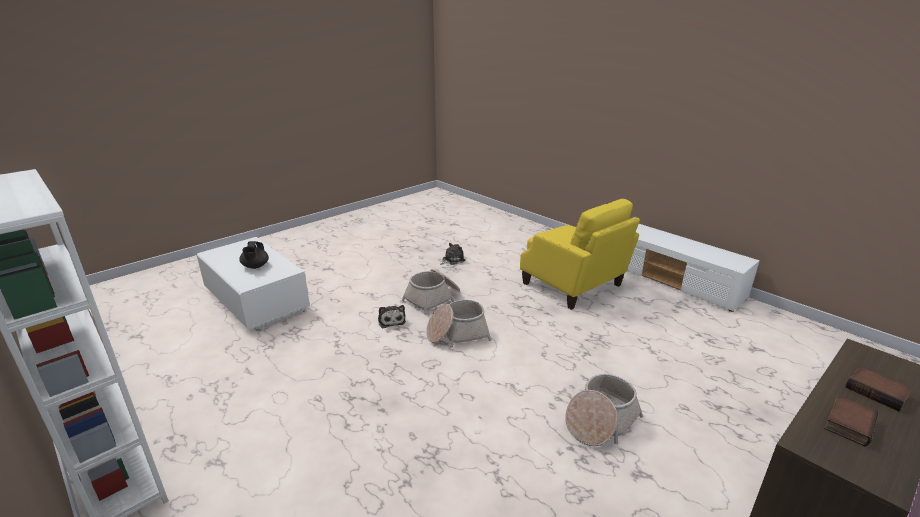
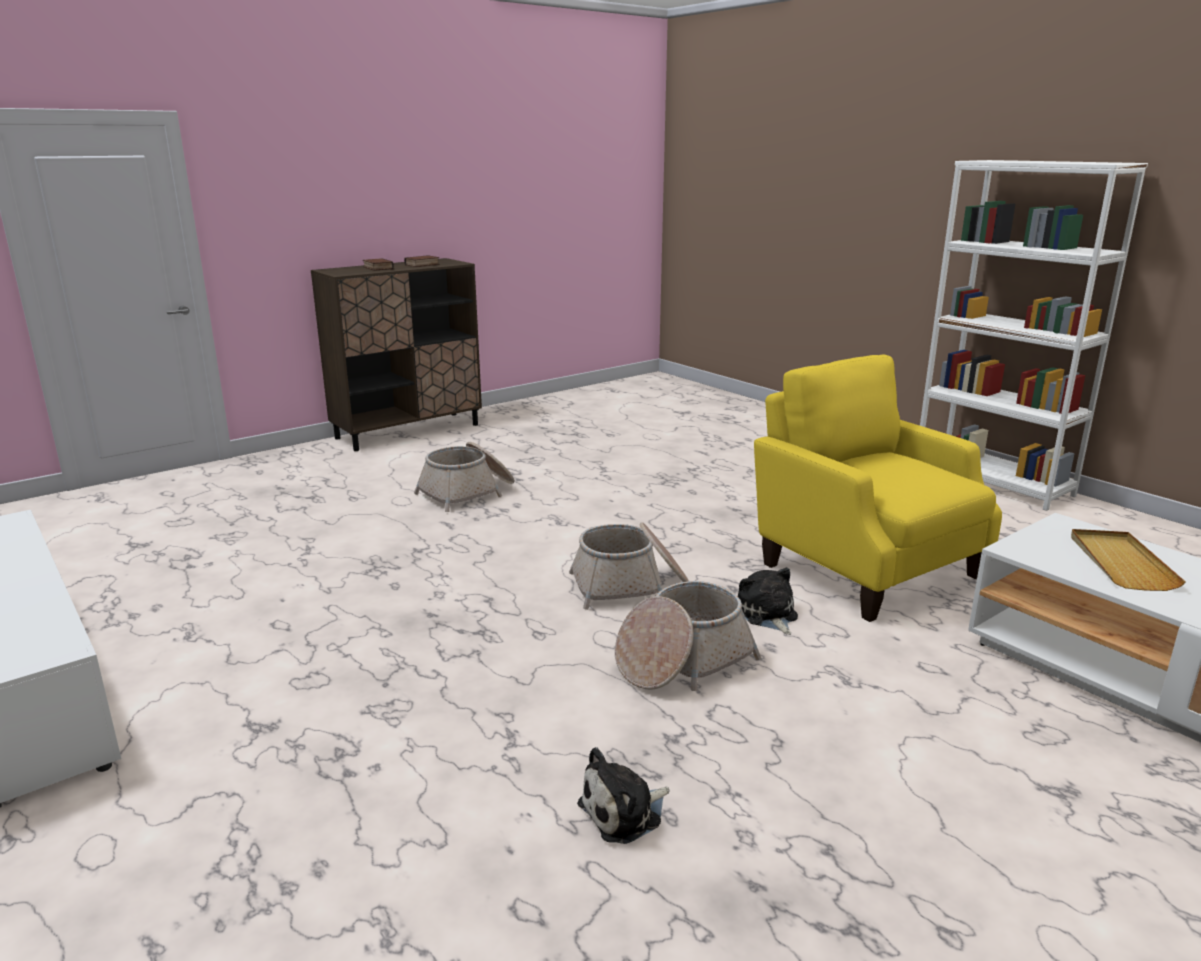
camera: 175 degrees left, 5 degrees down
(255, 266) = (1120, 563): black teapot -> beige tray
(574, 285) = (301, 680): yellow armchair -> yellow armchair (865, 567)

